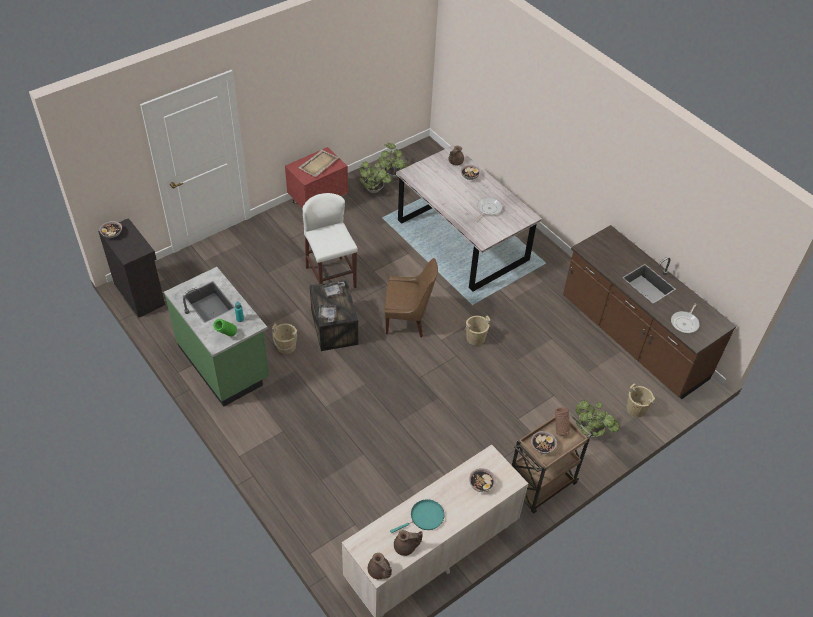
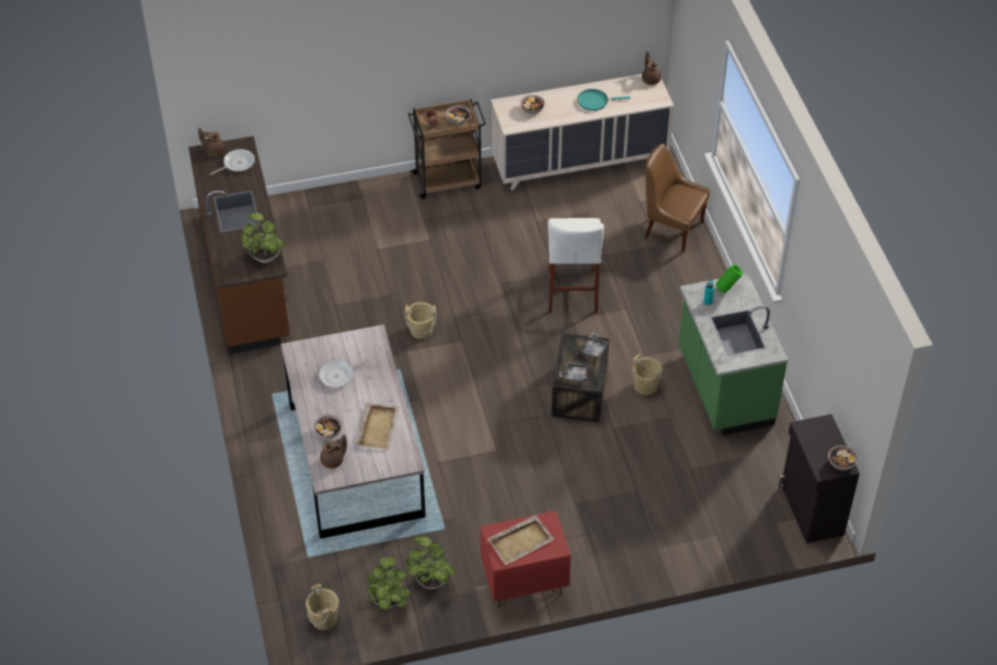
camera: 155 degrees left, 0 degrees up
(331, 277) = (556, 458): white stool -> white stool (572, 291)
(406, 547) = (621, 87): brown teapot -> brown teapot (214, 151)
(408, 320) = (487, 374): brown chair -> brown chair (671, 228)
(440, 186) = (378, 427): none -> beige tray
(592, 432) = (365, 207): potted plant -> potted plant (264, 256)
(636, 409) = (303, 213): beige bucket -> beige bucket (324, 619)

